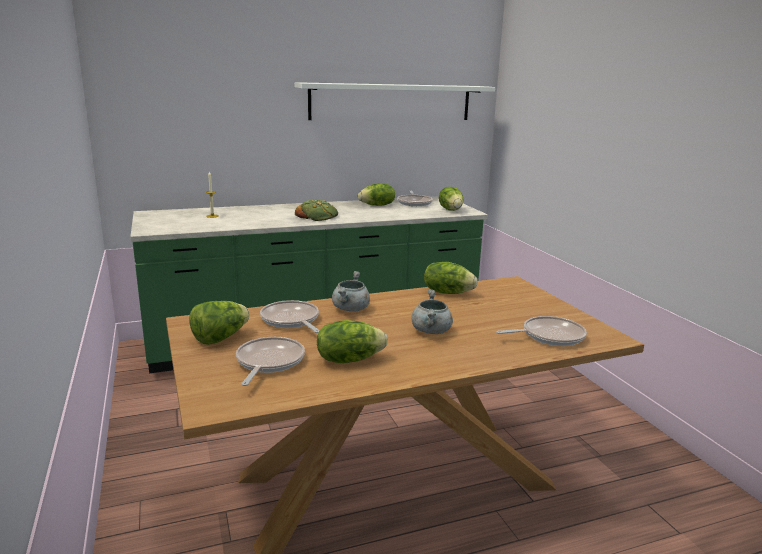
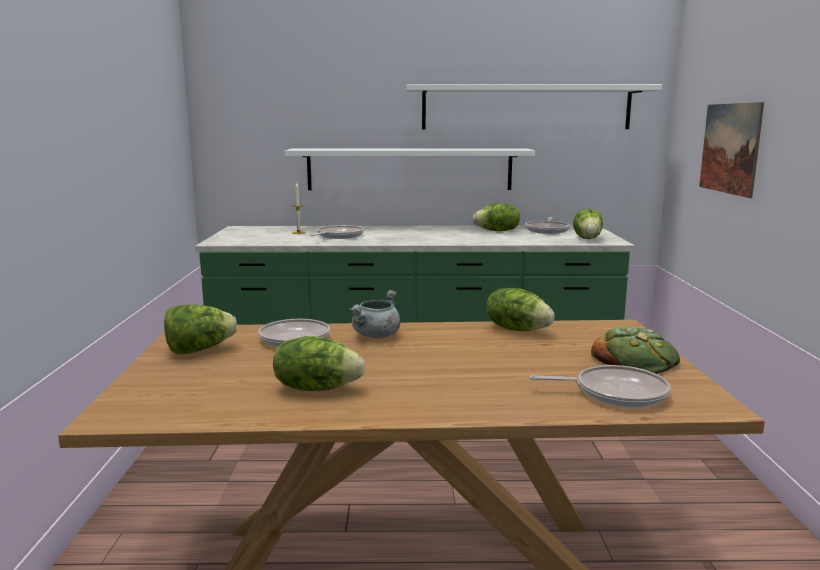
camera: 20 degrees right, 5 degrees down
(268, 362) = (222, 380): frying pan -> frying pan (338, 236)
(298, 154) = (409, 169): none -> white shelf
(317, 215) = (413, 237): bread -> bread (635, 359)
(431, 331) = (452, 369): grey cooking pot -> none
(553, 141) = (729, 148): none -> picture

